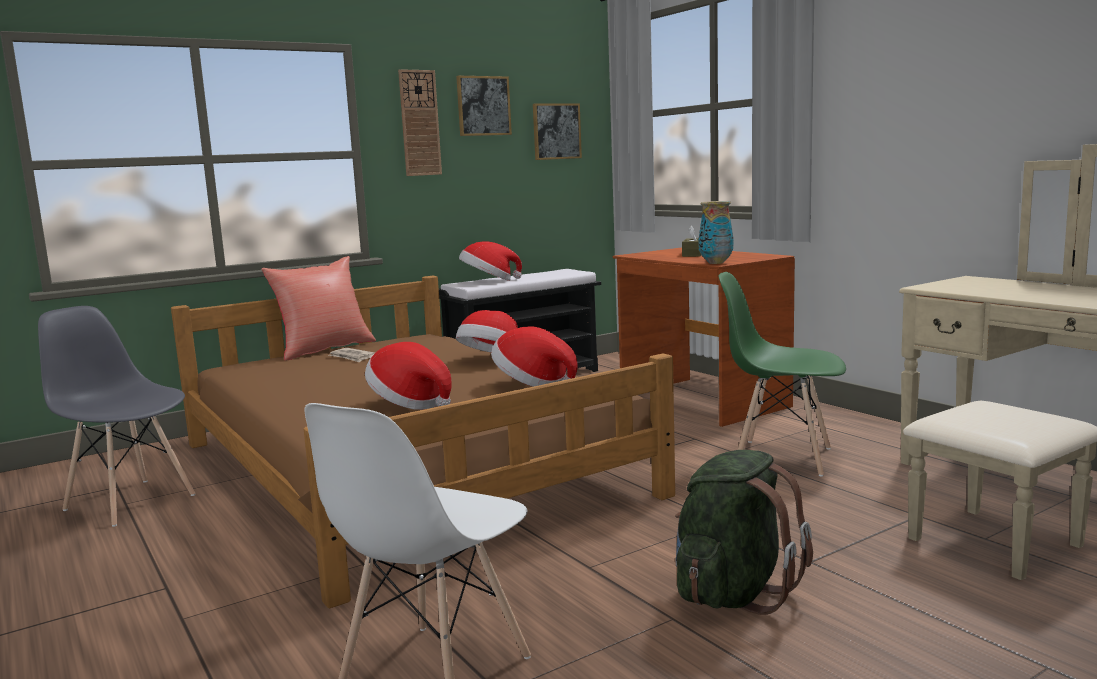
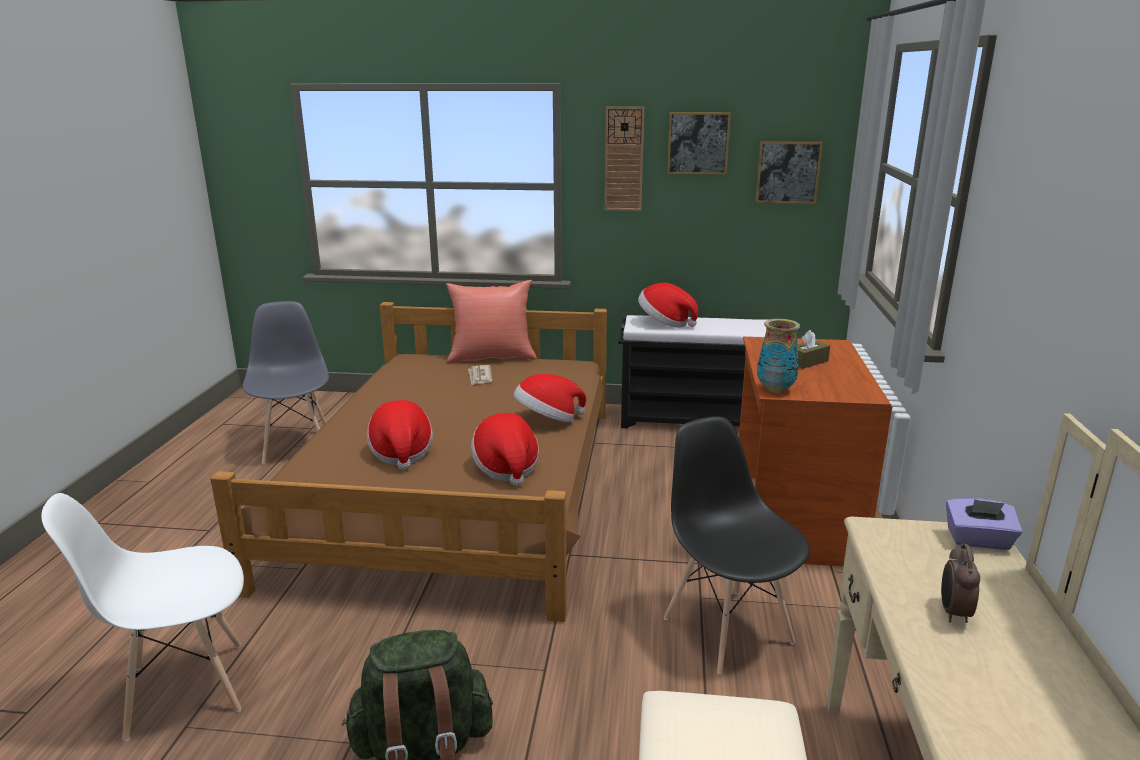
camera: 40 degrees right, 10 degrees up
(781, 458) = (727, 629): green chair -> black chair
(975, 279) = (978, 540): none -> purple tissue box
(1040, 293) = (953, 613): none -> alarm clock

